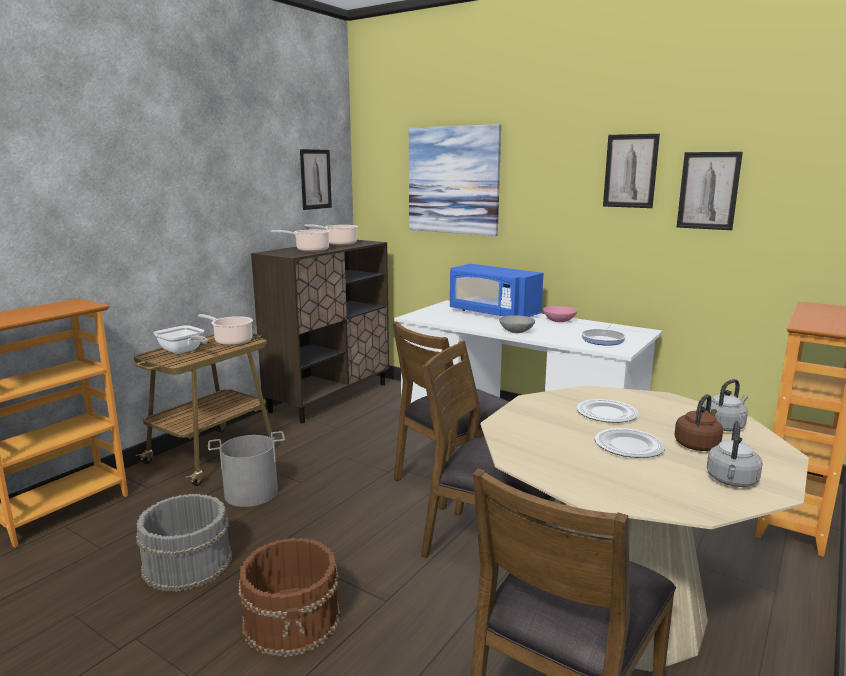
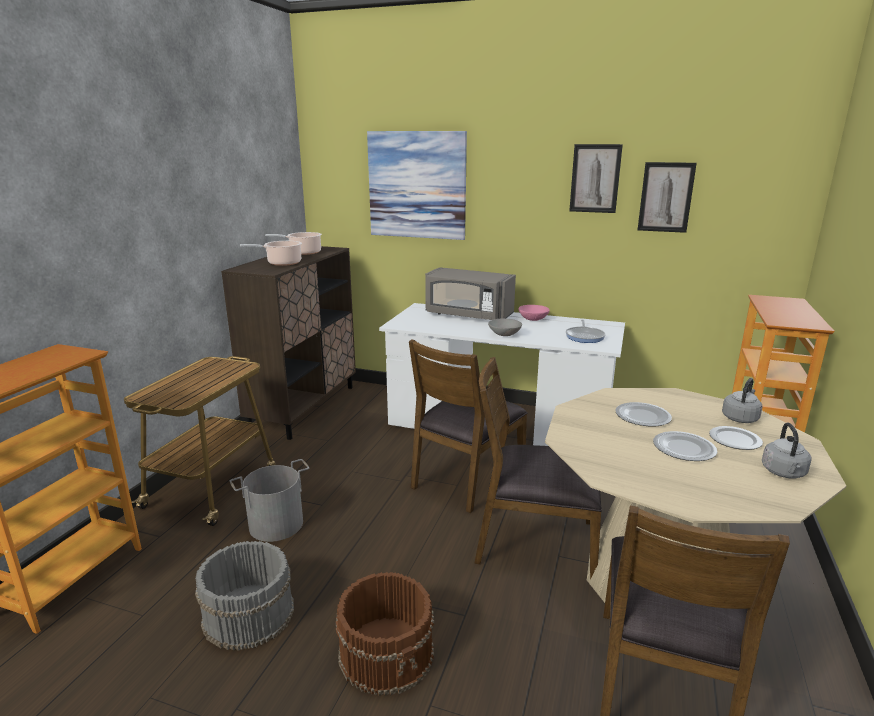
camera: 15 degrees left, 5 degrees up
(183, 352) = (177, 387): frying pan -> none
(231, 341) = (222, 369): cooking pot -> none
(315, 179) = (272, 186): picture -> none
(492, 313) = (468, 315): blue microwave -> grey microwave
(697, 444) = (734, 439): brown kettle -> plate

